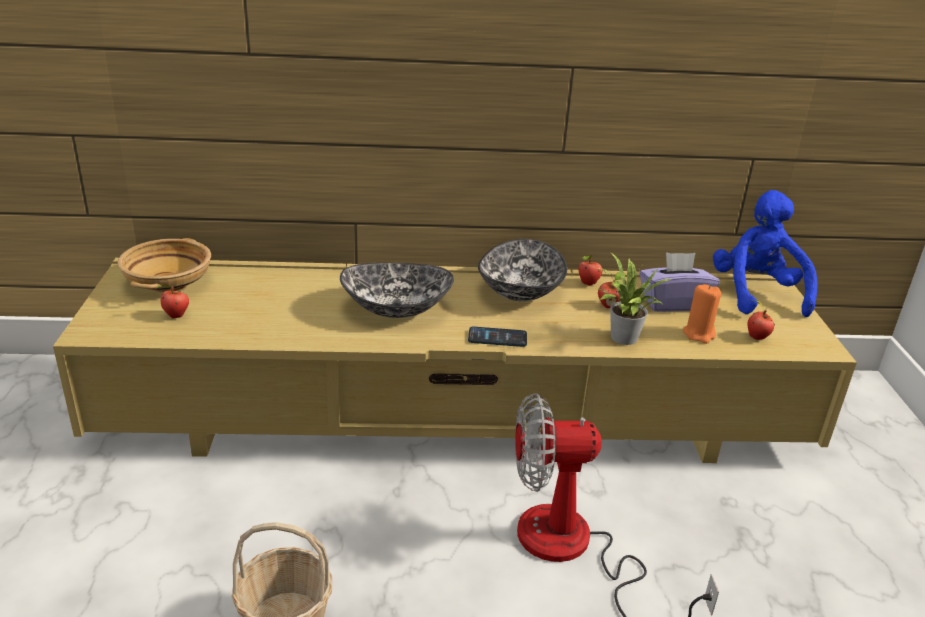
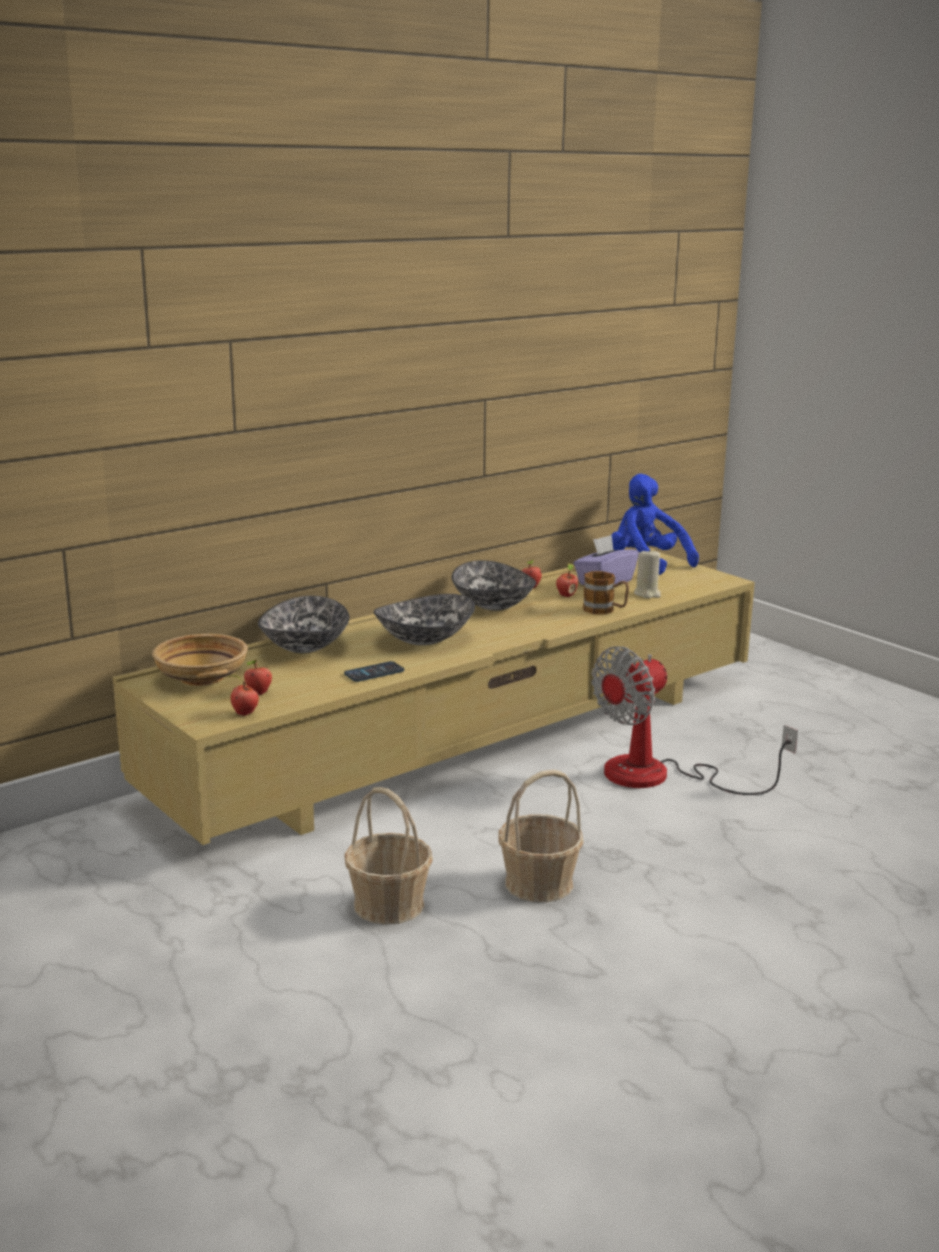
camera: 35 degrees left, 10 degrees down
(144, 573) = (389, 904): none -> basket
(288, 280) = (306, 646): none -> bowl
(497, 338) = (526, 633): phone -> phone (374, 673)
(621, 338) = (605, 610): potted plant -> mug
(699, 334) = (647, 594): orange candle -> beige candle
(755, 337) = (682, 586): apple -> apple (243, 713)

